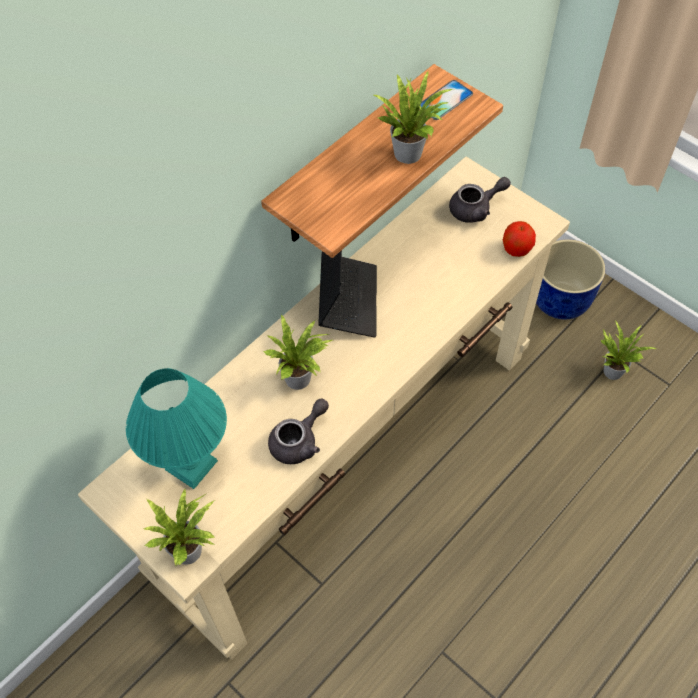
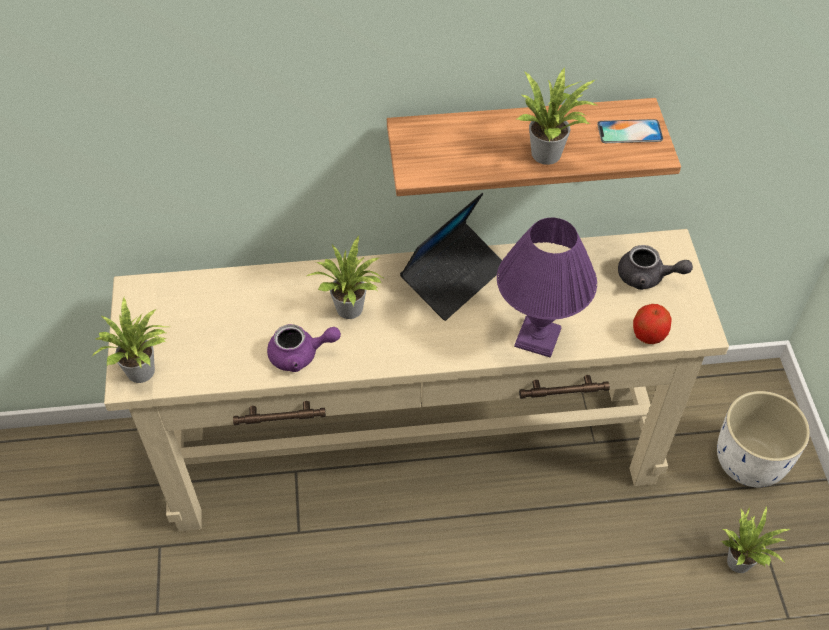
camera: 40 degrees right, 5 degrees down
(191, 466) = (205, 314): turquoise table lamp -> none
(299, 441) = (300, 355): grey teapot -> purple teapot
(450, 302) = (539, 337): none -> purple table lamp
(561, 299) = (751, 461): blue planter -> white planter

